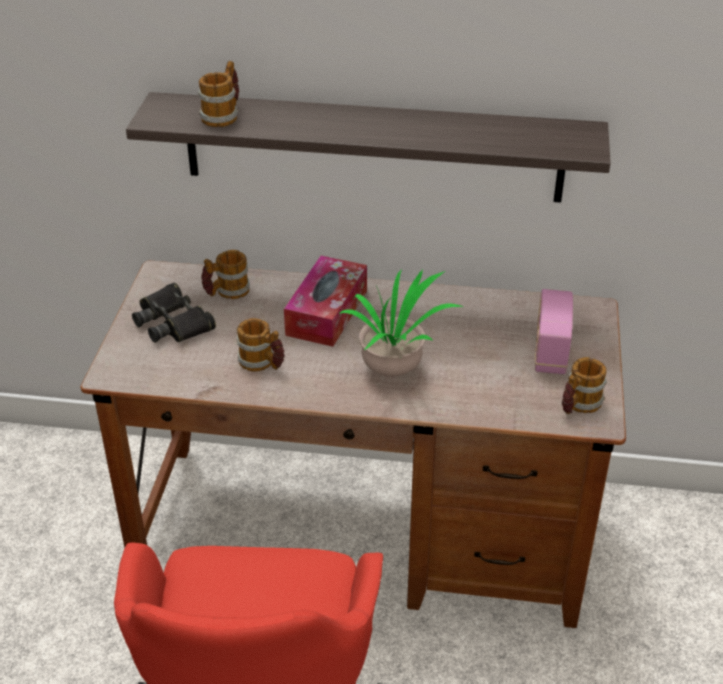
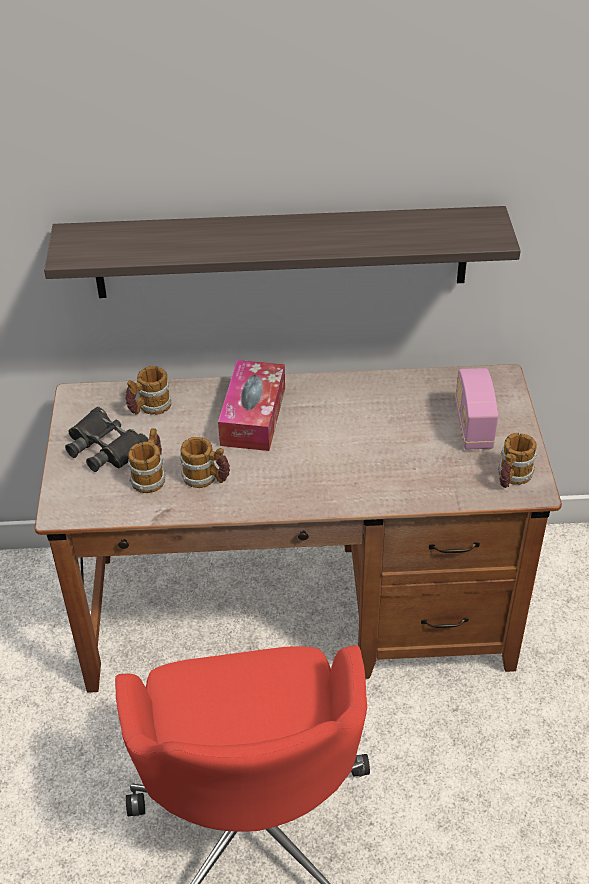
camera: 10 degrees left, 5 degrees up
(223, 115) = (137, 242): mug -> mug (151, 476)
(396, 370) = (336, 467): potted plant -> none

